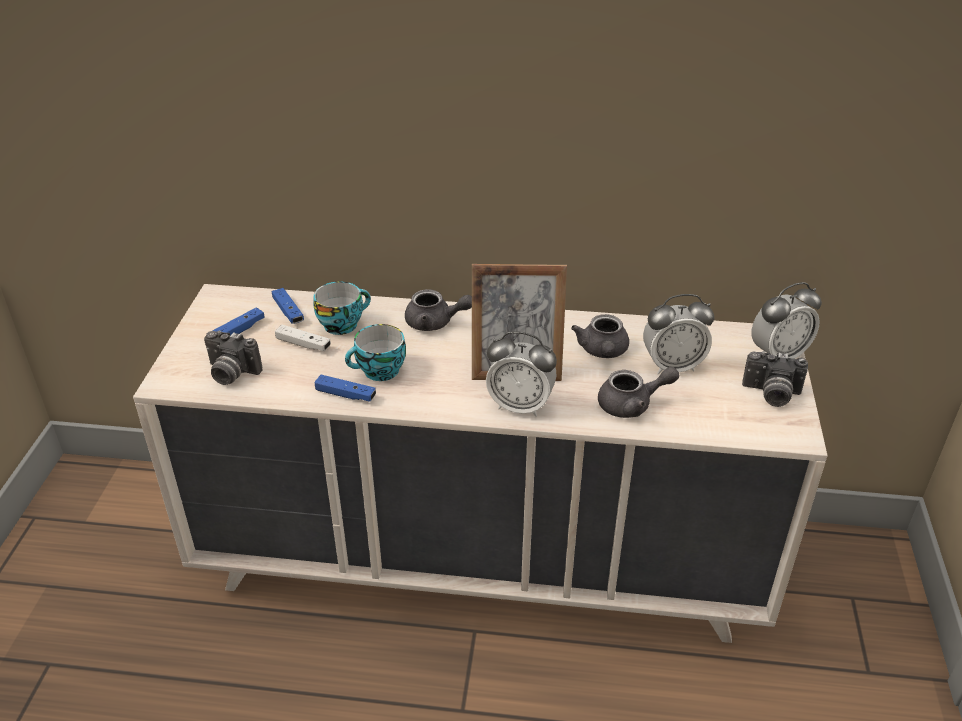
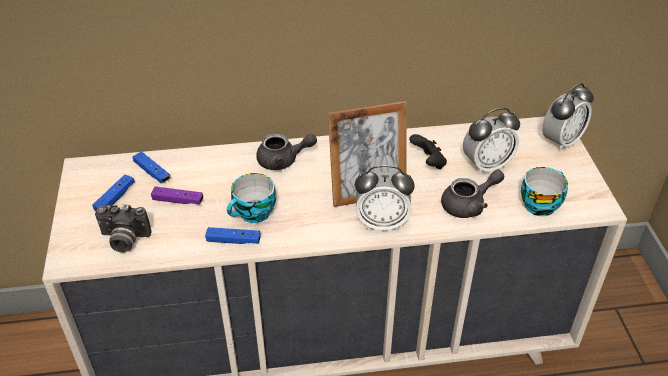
camera: 15 degrees left, 5 degrees up
(303, 344) = (178, 200): white game controller -> purple game controller
(342, 323) = (204, 175): cup -> cup (540, 204)
(602, 352) = (428, 163): grey teapot -> black game controller
(771, 395) = (568, 176): camera -> none

